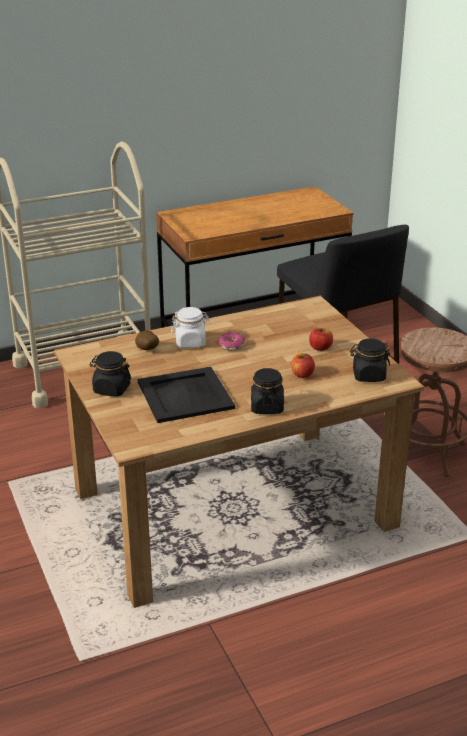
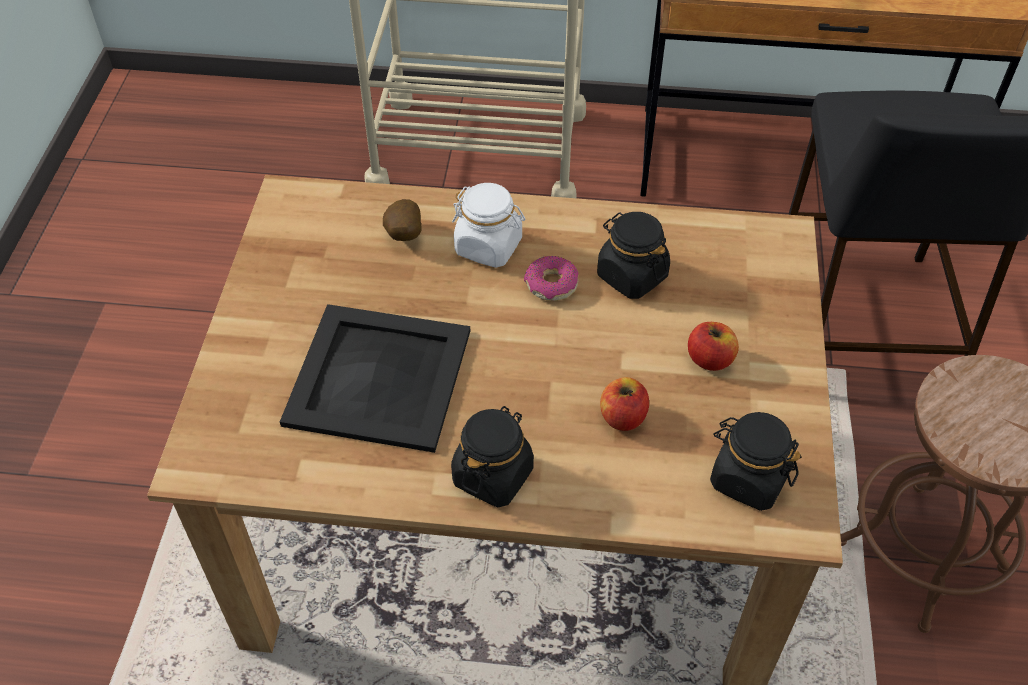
camera: 30 degrees right, 20 degrees up
(111, 389) = (275, 307): black jar -> black jar (631, 276)

